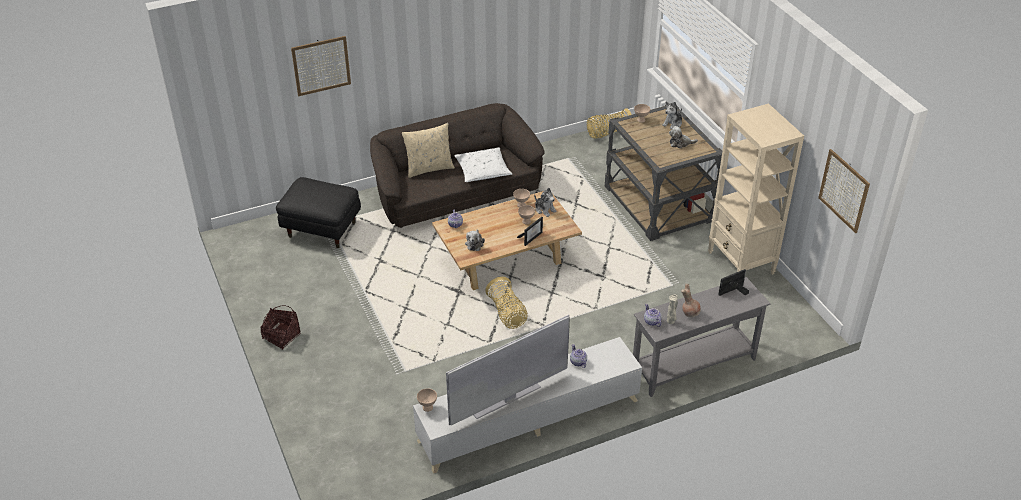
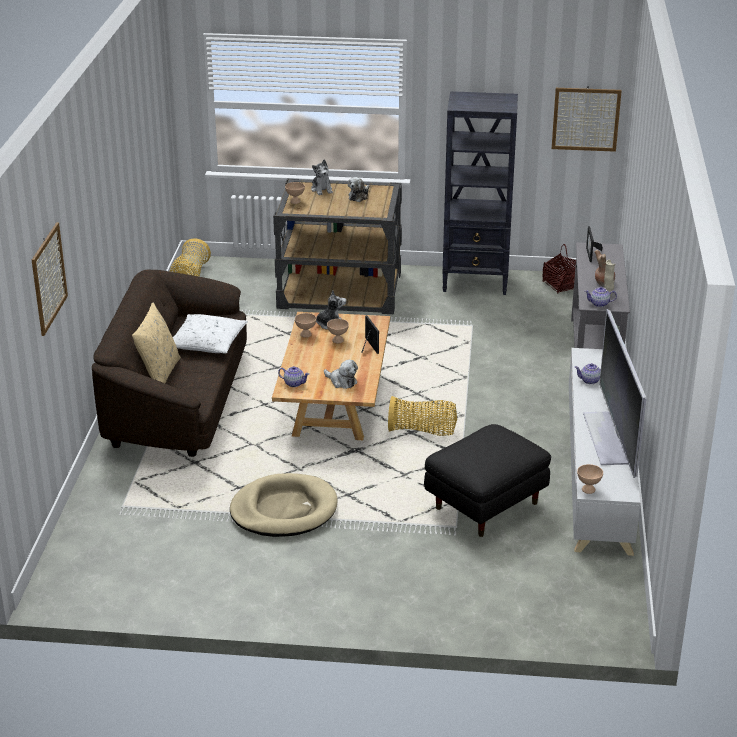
camera: 60 degrees left, 10 degrees down
(281, 336) = (307, 606): basket -> basket (562, 285)
(321, 229) = (127, 516): black ottoman -> black ottoman (485, 507)
(370, 287) = (284, 510): none -> beige dog bed
(741, 263) = (476, 282): beige bookcase -> black bookcase

